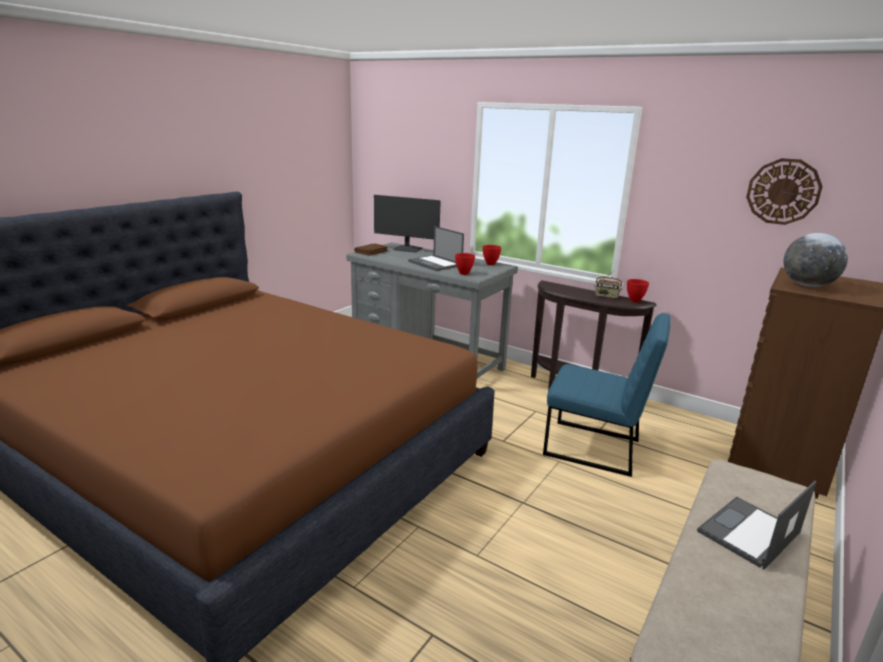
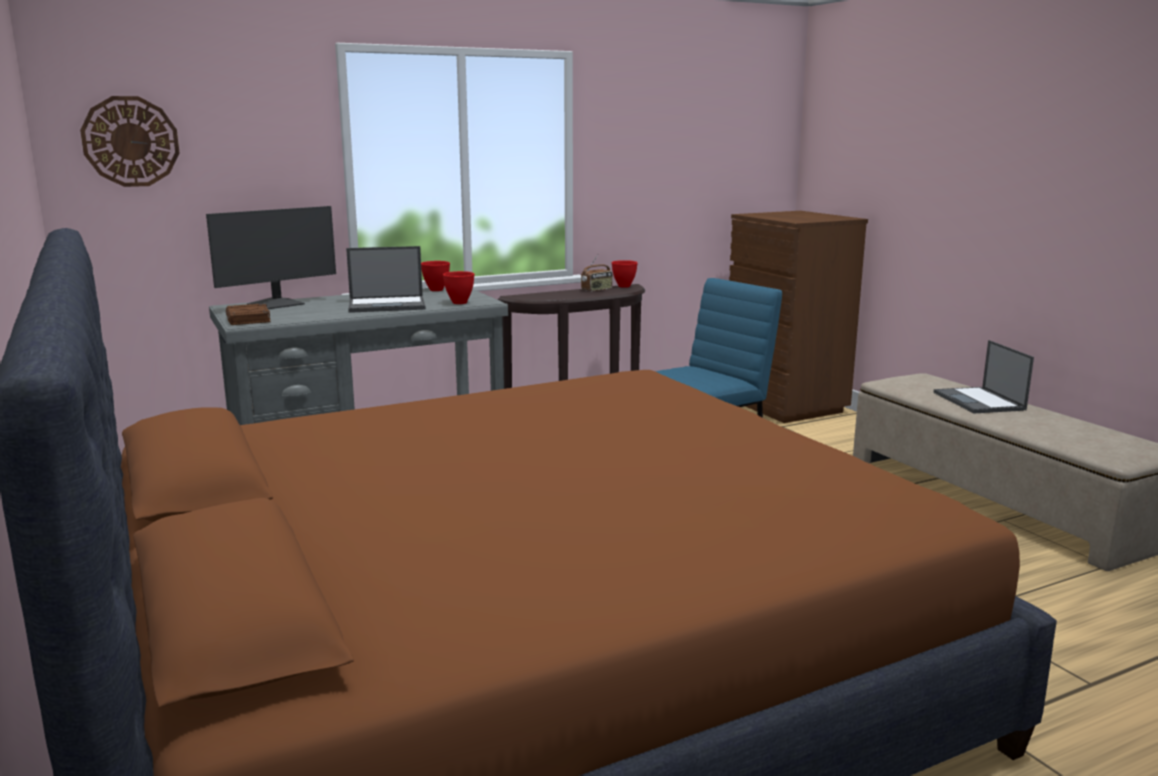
camera: 60 degrees left, 5 degrees down
(783, 191) = (712, 138): wall clock -> wall clock (130, 141)
(807, 285) = (795, 218): globe -> none

